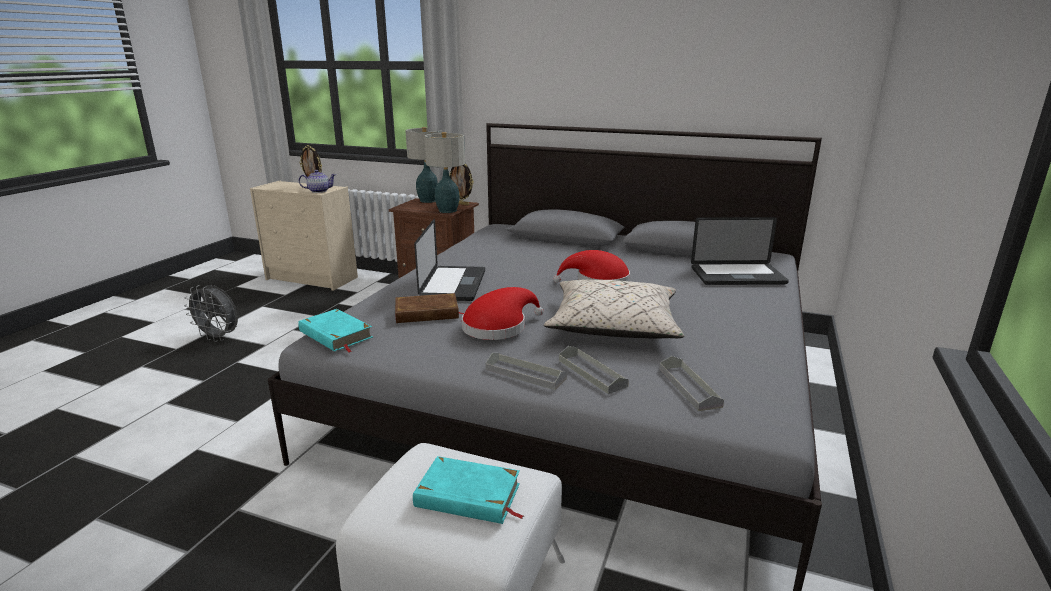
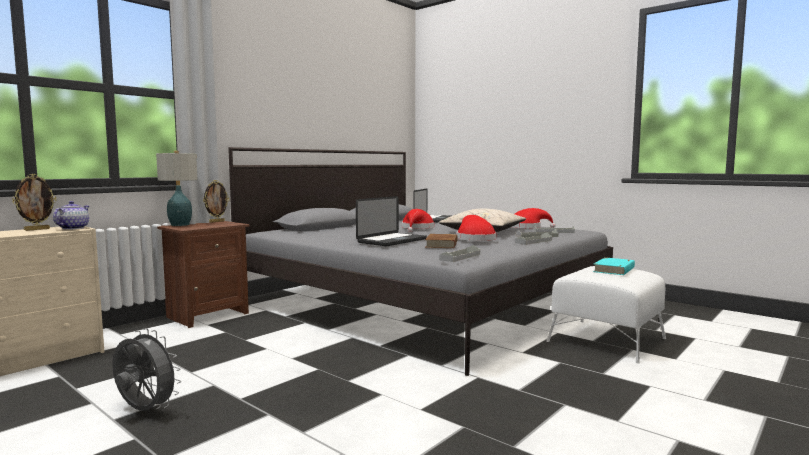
camera: 70 degrees left, 15 degrees down
(219, 337) = (144, 411): grey fan -> grey fan turned 105 degrees counterclockwise
(335, 335) = (460, 257): turquoise book -> grey tray
(448, 210) = (231, 223): table lamp -> none
(453, 285) = (392, 241): laptop -> laptop turned 105 degrees clockwise
(727, 357) = (527, 227): none -> red hat

